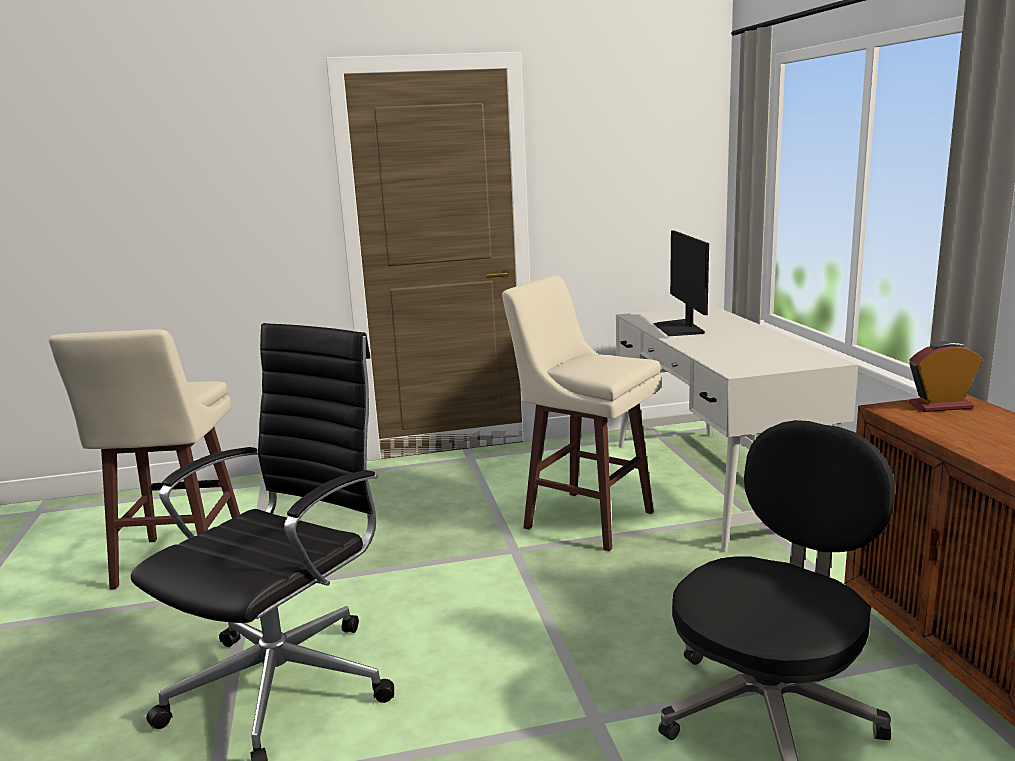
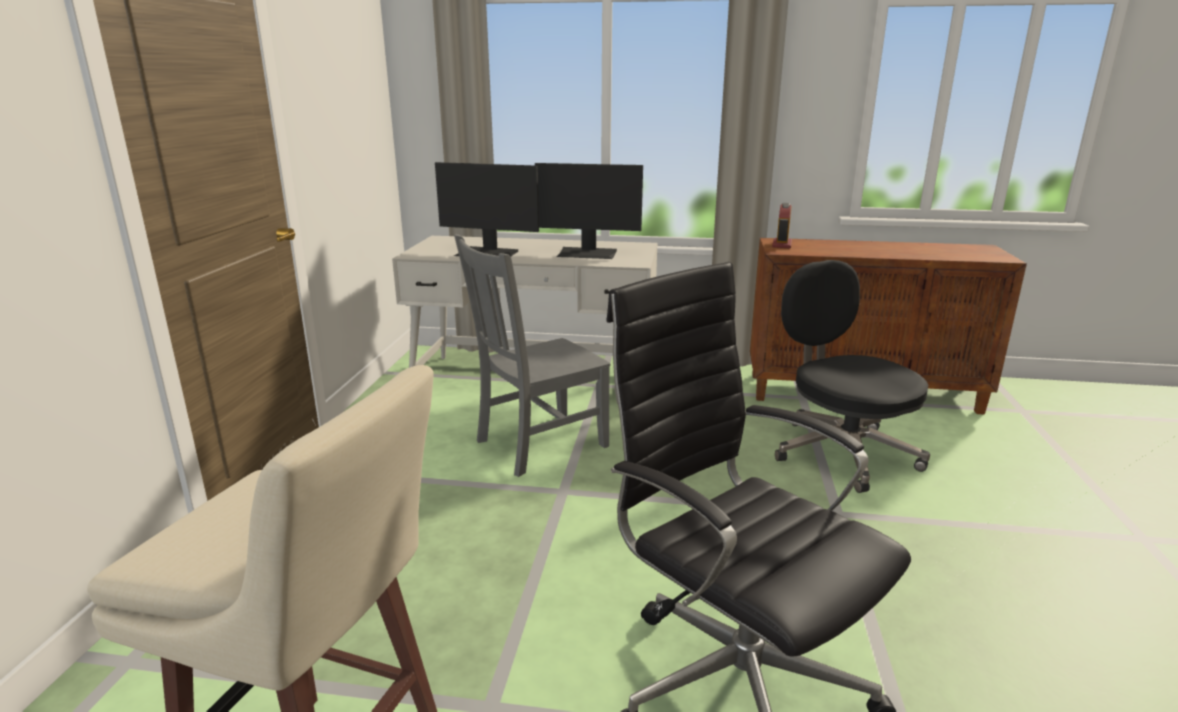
camera: 70 degrees left, 5 degrees up
(586, 519) = (537, 444): beige stool -> grey chair
(744, 351) = (587, 253): none -> monitor

